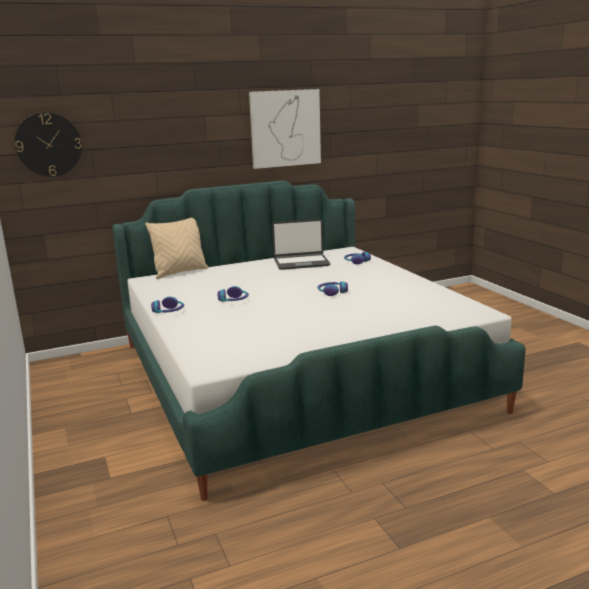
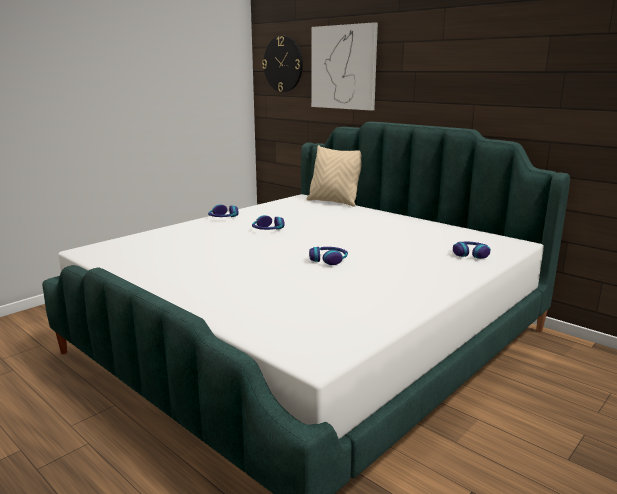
camera: 65 degrees right, 0 degrees up
(285, 128) = (494, 60): picture -> picture (343, 67)
(301, 263) = (425, 232): laptop -> none

